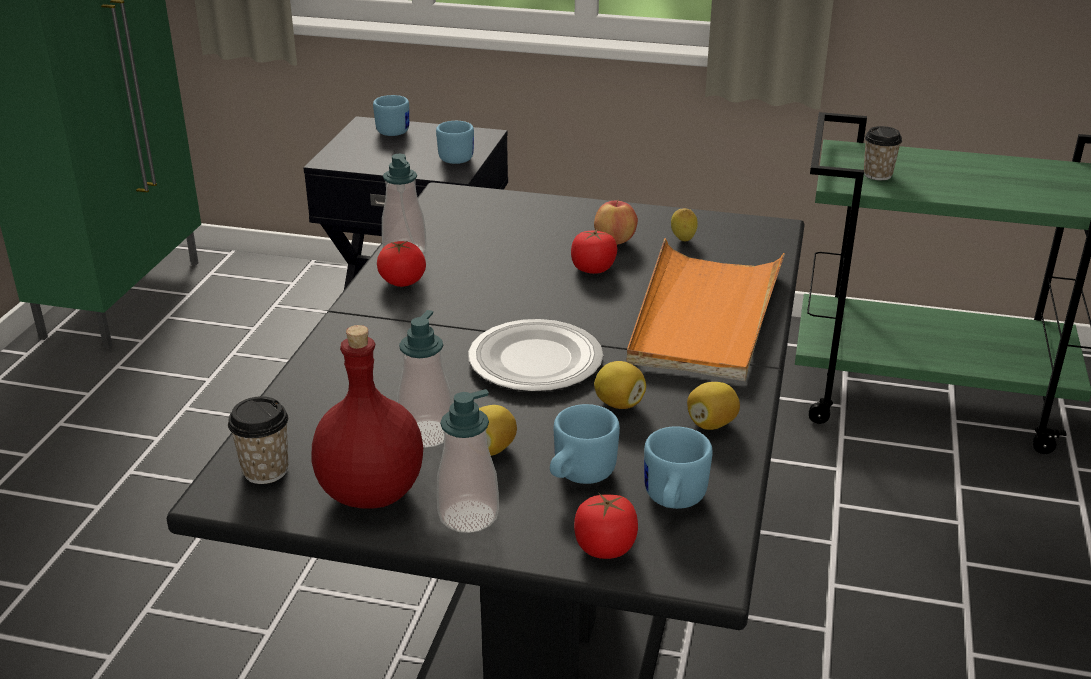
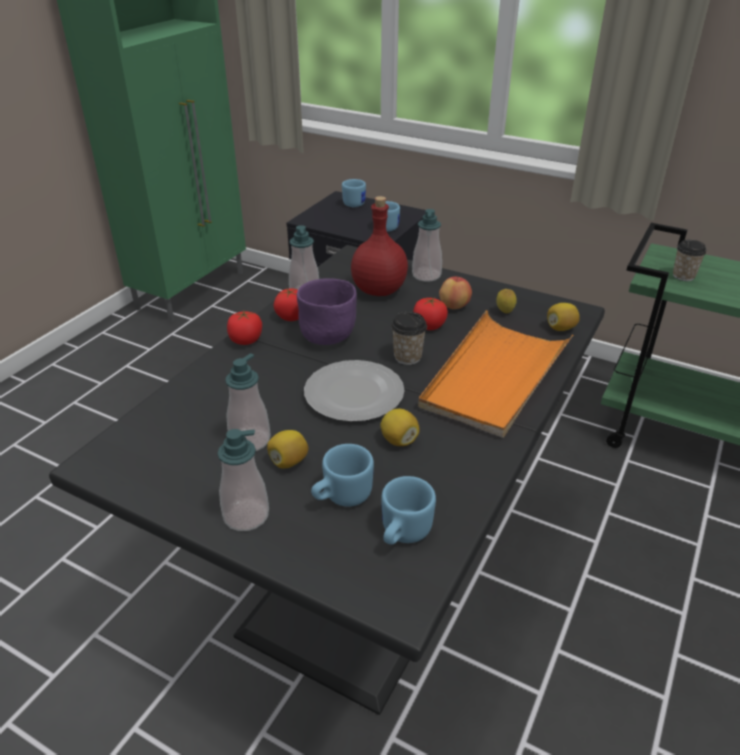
camera: 15 degrees right, 5 degrees up
(265, 470) = (128, 450): cup -> cup (407, 357)
(373, 493) = (189, 483): red bottle -> red bottle (380, 290)
(468, 300) = (329, 338): none -> purple bowl
(560, 208) = (426, 275): none -> soap dispenser
(605, 547) = (333, 565): tomato -> tomato (246, 340)
(711, 424) = (461, 470): lemon -> lemon (560, 328)

